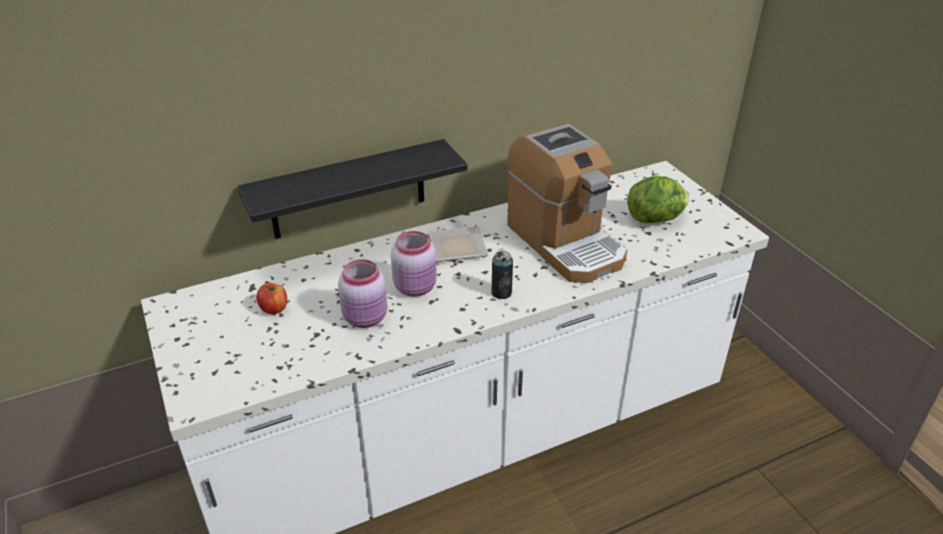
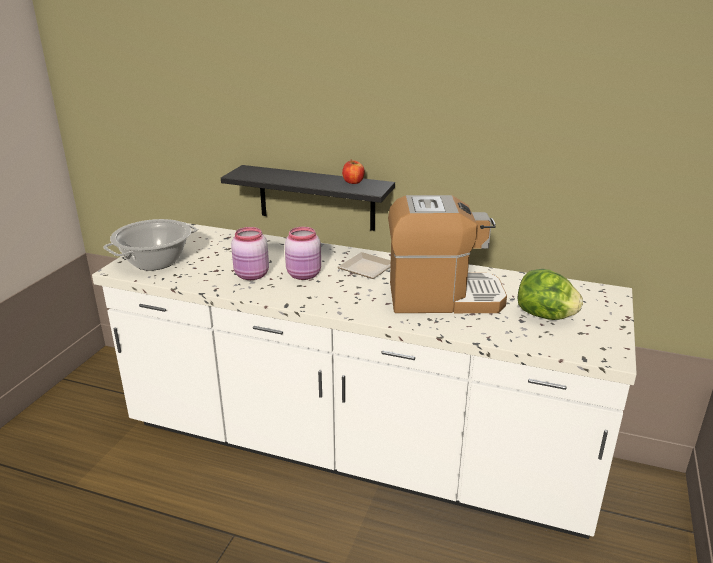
camera: 45 degrees right, 10 degrees down
(222, 365) = (155, 261): none -> cooking pot
(274, 308) = (219, 250): apple -> apple (353, 182)
(501, 293) = (347, 301): can -> none
(565, 243) = (443, 297): coffee machine -> coffee machine turned 105 degrees counterclockwise

